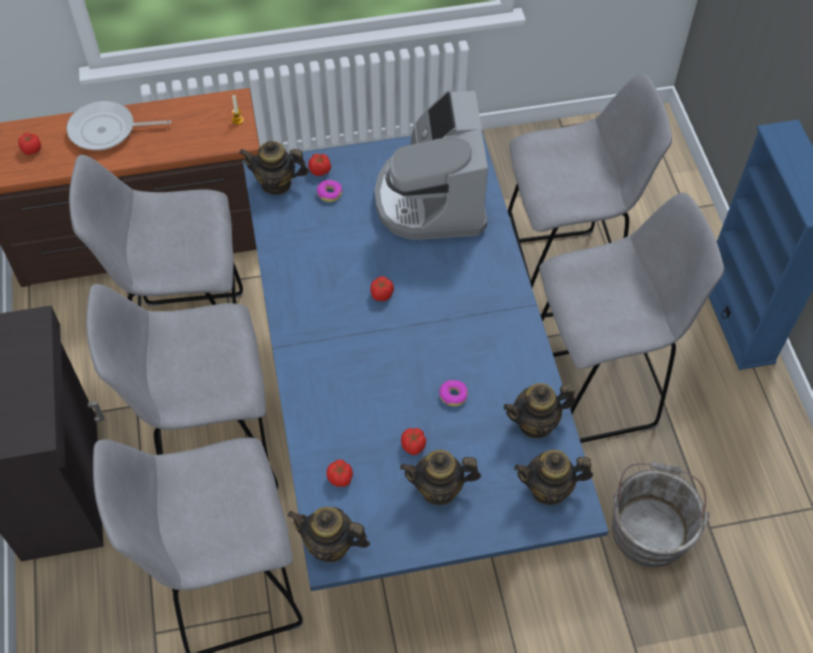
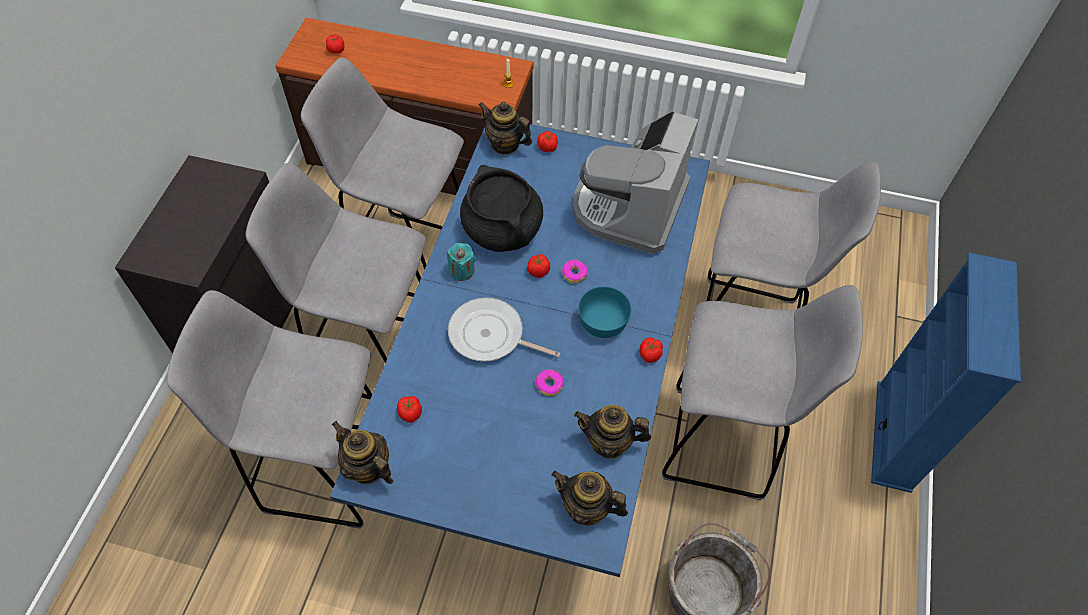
camera: 25 degrees right, 0 degrees up
(107, 131) = (401, 56): frying pan -> frying pan (490, 336)
(308, 323) = (462, 270): none -> turquoise candle
(324, 269) = (502, 231): none -> black cooking pot
(329, 193) = (544, 169): donut -> donut (574, 274)
(413, 446) = (488, 414): tomato -> tomato (649, 355)
(439, 489) = (488, 462): teapot -> none
(468, 318) = (602, 322): none -> turquoise bowl

